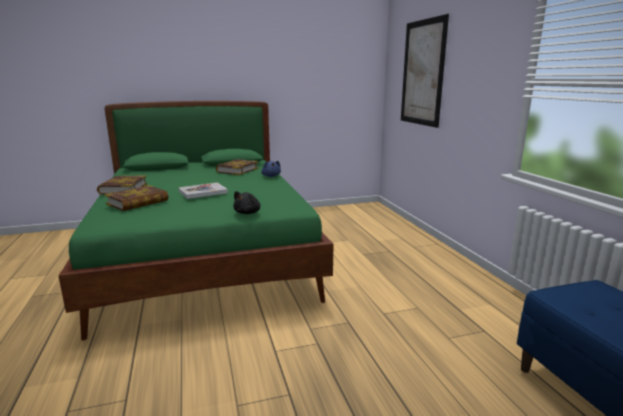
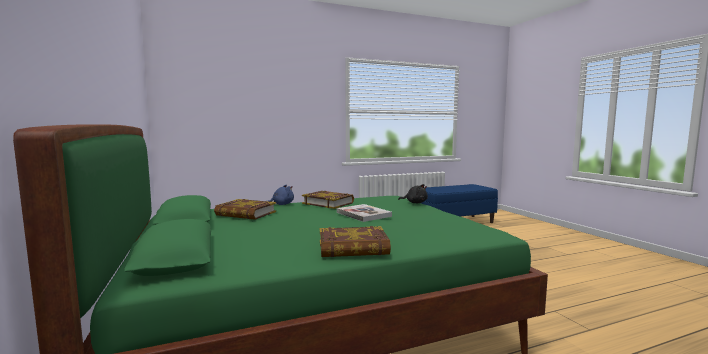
camera: 95 degrees left, 10 degrees down
(138, 202) = (421, 227): book -> book (328, 203)
(422, 73) = (233, 102): picture -> none

